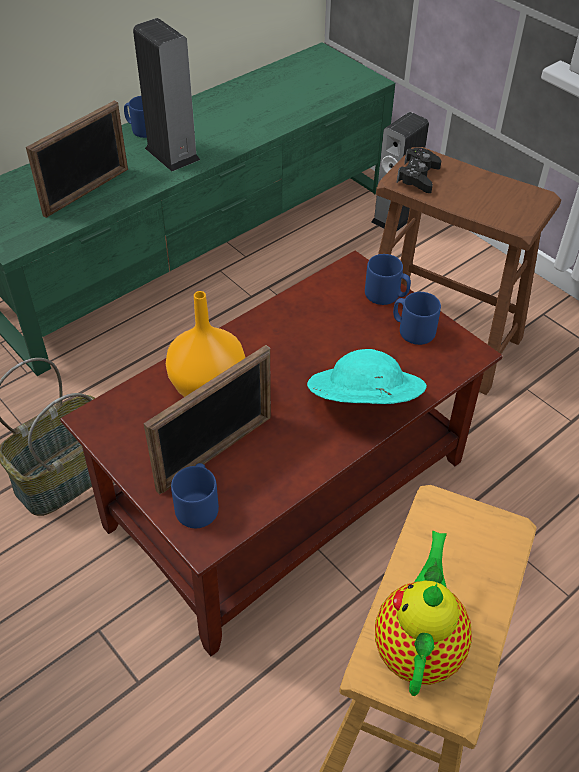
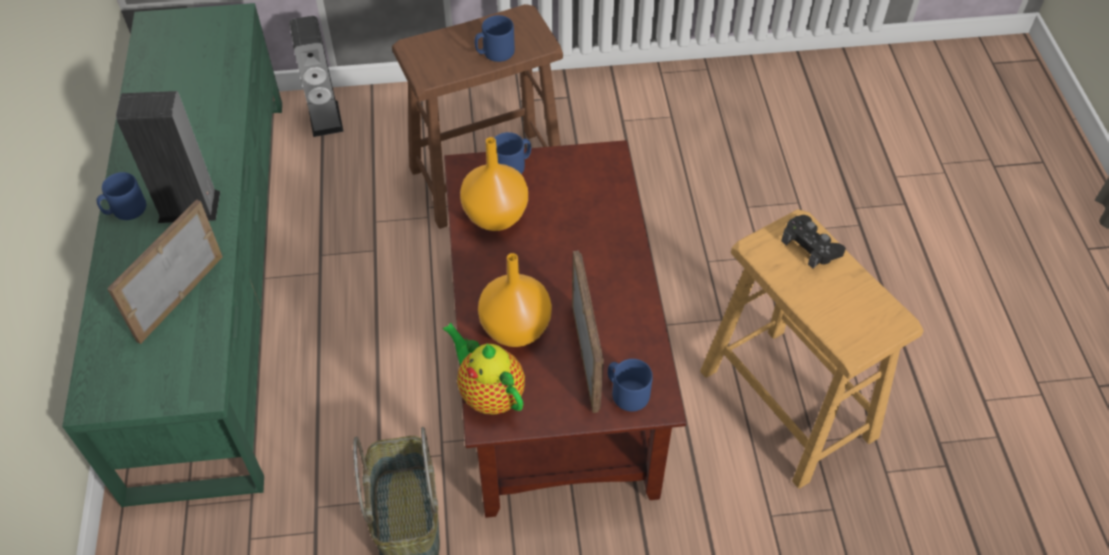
camera: 55 degrees left, 5 degrees up
(87, 192) = (180, 297): picture frame -> picture frame turned 135 degrees counterclockwise
(318, 312) = (494, 216): none -> orange vase
(363, 403) = (608, 243): turquoise hat -> none
(412, 330) = (562, 173): blue mug -> blue mug (494, 53)
(418, 176) = (434, 64): black game controller -> black game controller (811, 246)
(418, 645) = (850, 317): teapot -> teapot (489, 393)

